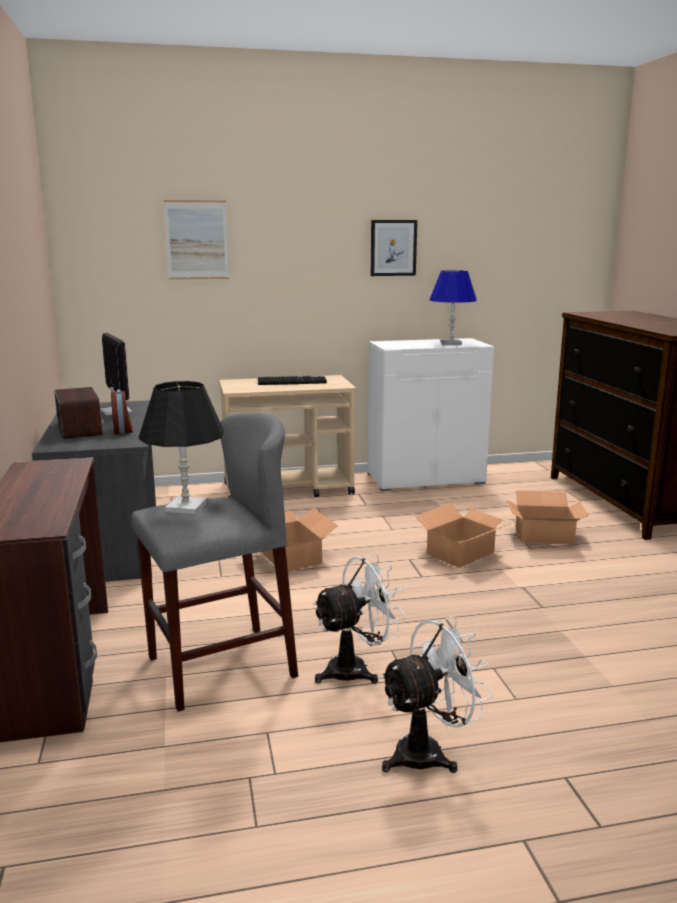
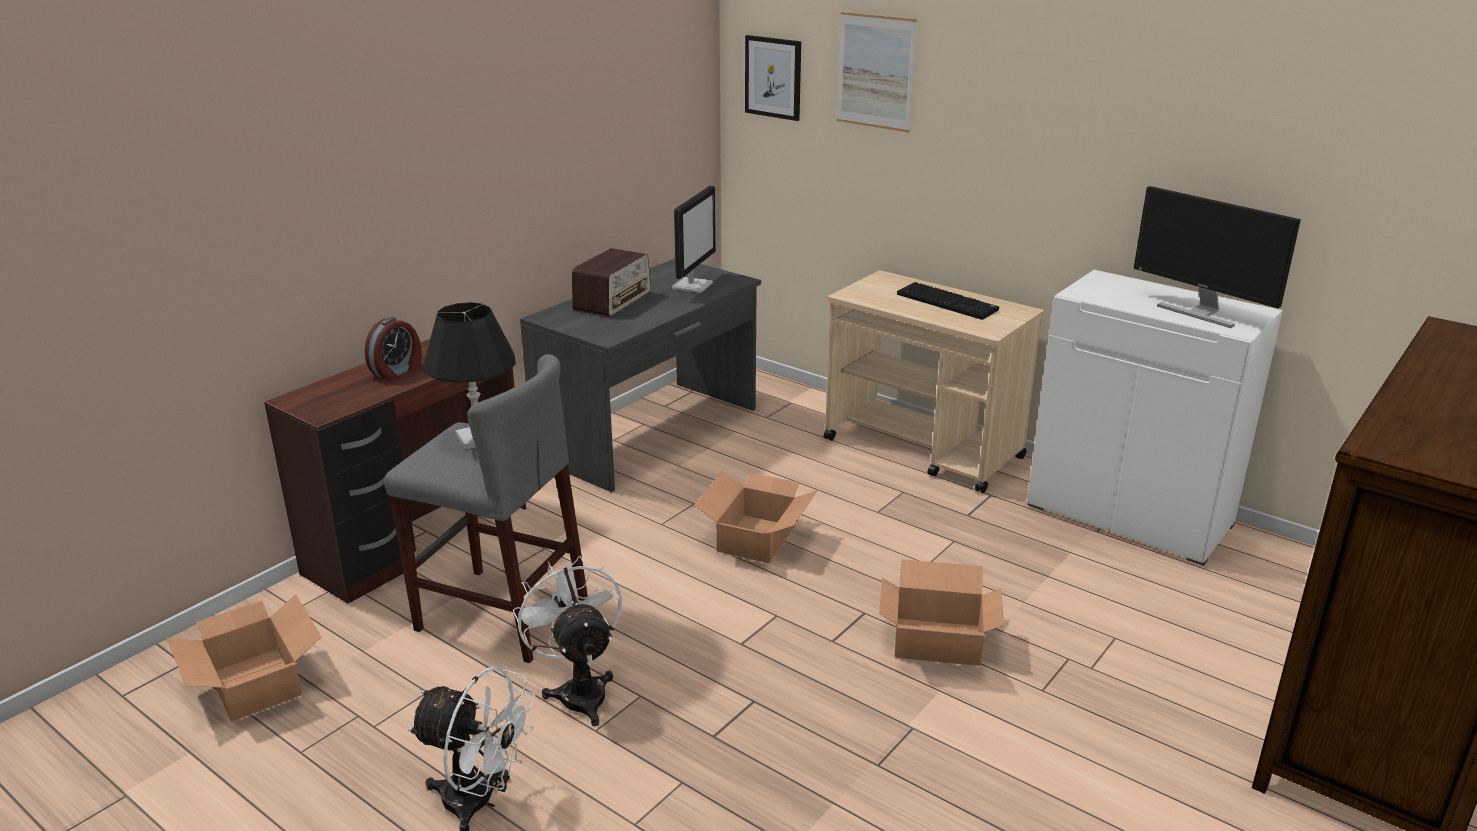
camera: 50 degrees right, 10 degrees up
(123, 430) = (639, 316): alarm clock -> alarm clock (397, 372)
(356, 669) = (579, 691): white fan -> white fan turned 135 degrees counterclockwise
(393, 248) = (1162, 124): picture -> picture (773, 77)
(451, 343) = (1200, 312): blue table lamp -> monitor
(543, 535) = (1103, 685): cardboard box -> cardboard box (256, 683)

